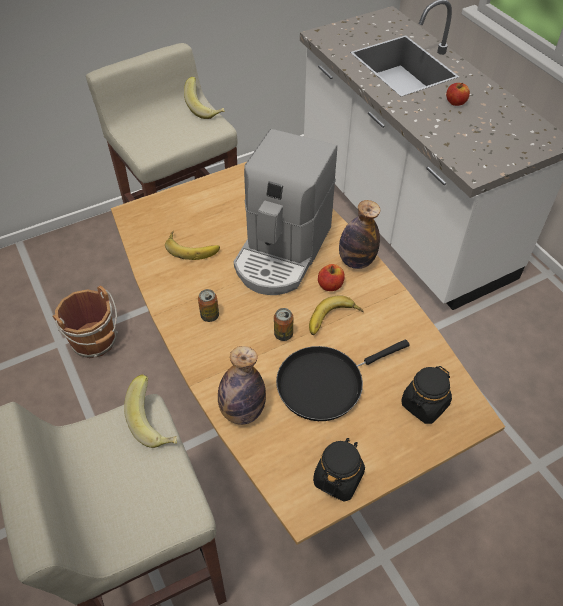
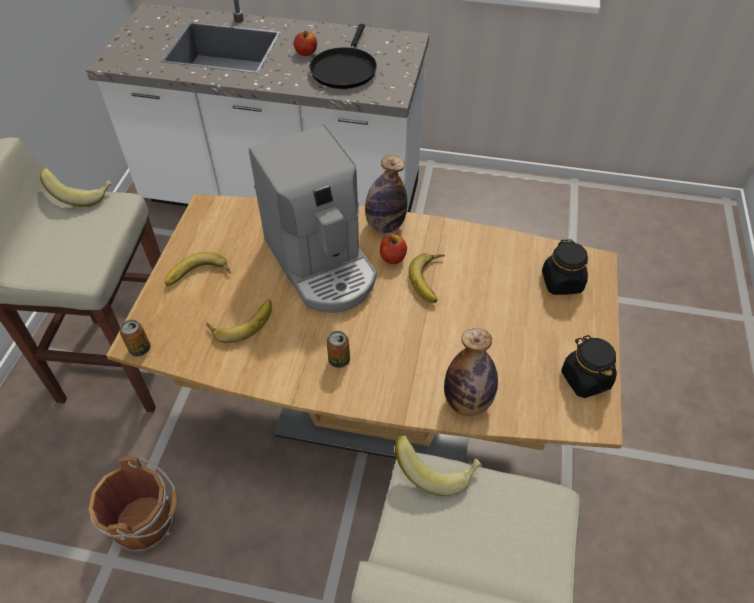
camera: 50 degrees left, 0 degrees up
(207, 203) = (199, 276): none -> banana
(283, 334) = (413, 322): can -> can (140, 349)
(325, 383) = (489, 327): black frying pan -> black frying pan (344, 69)

